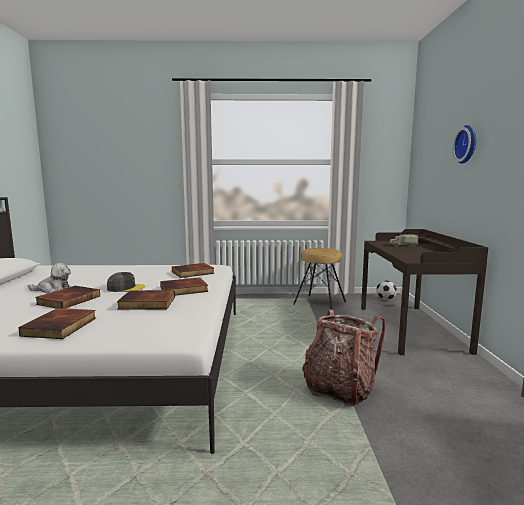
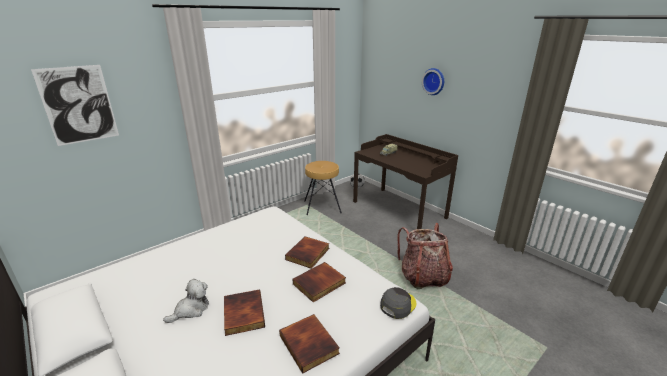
camera: 40 degrees left, 15 degrees up
(113, 153) = (79, 105): none -> picture
(125, 288) = (258, 274): grey cap -> grey cap (398, 305)
(192, 273) = (272, 229): book -> none

